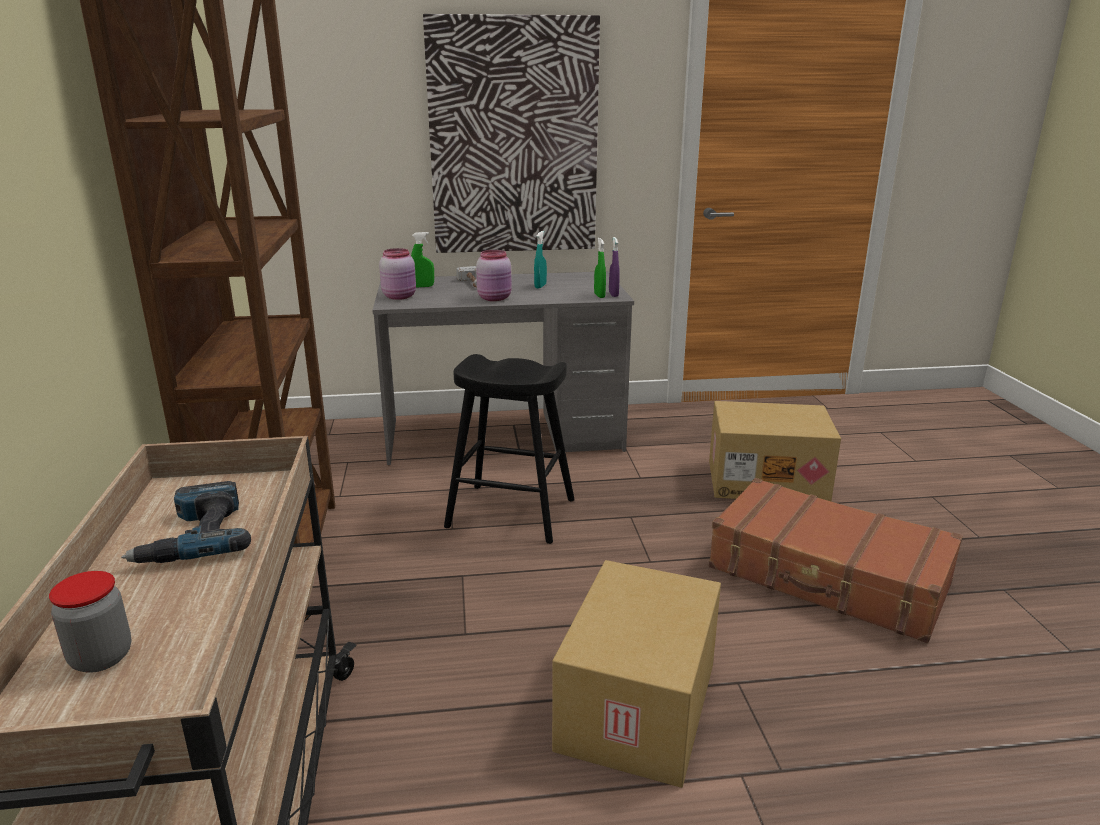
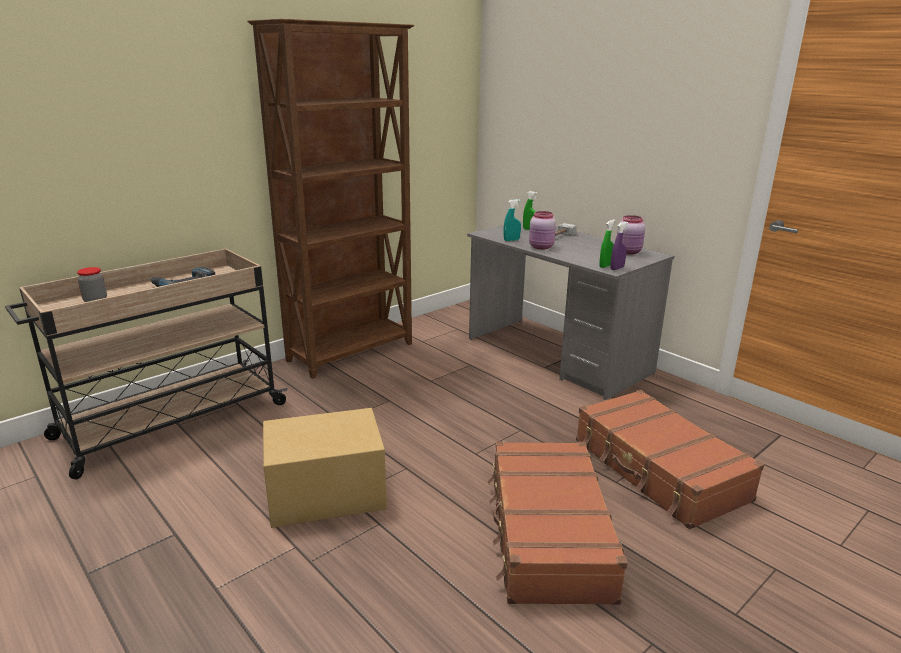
camera: 55 degrees right, 0 degrees up
(400, 296) = (500, 231): pink jar -> pink jar (629, 252)
(511, 513) = (469, 391): black stool -> none
(514, 138) = (623, 133): picture -> none
(540, 286) = (591, 249): turquoise spray bottle -> turquoise spray bottle (511, 240)
(767, 481) = (658, 470): cardboard box -> brown suitcase

